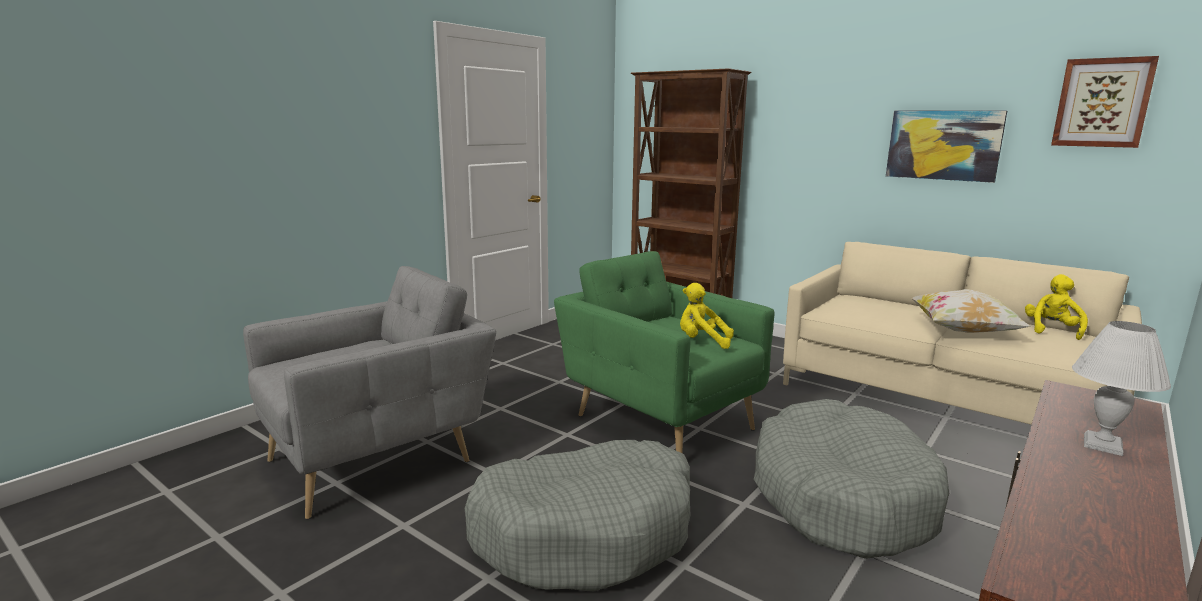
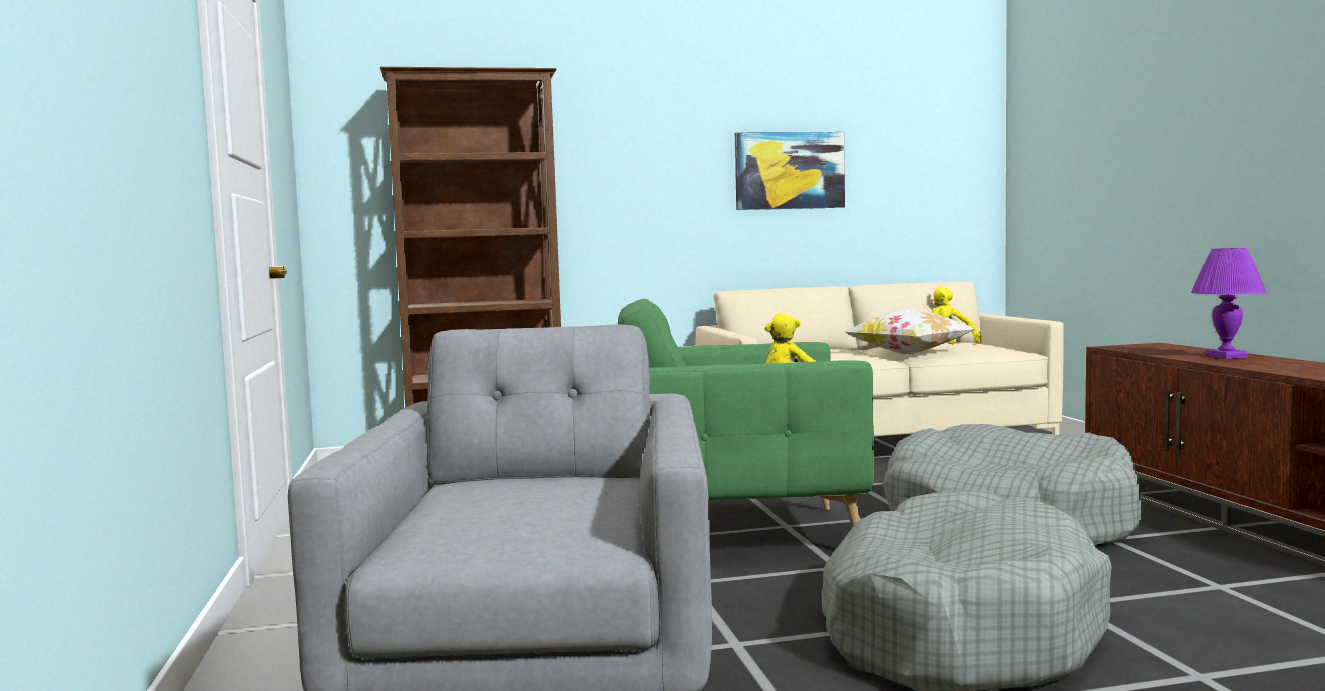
camera: 50 degrees left, 10 degrees down
(1102, 103) = (914, 124): picture -> none
(1104, 445) = (1226, 356): white table lamp -> purple table lamp

